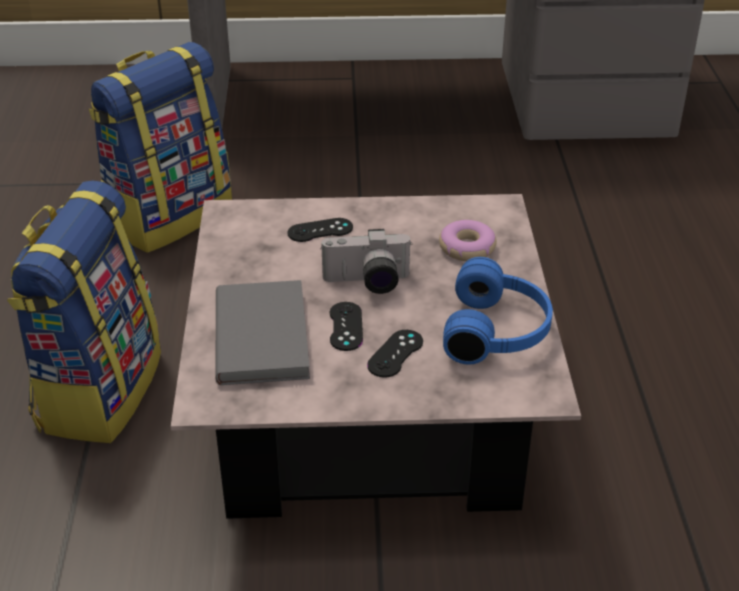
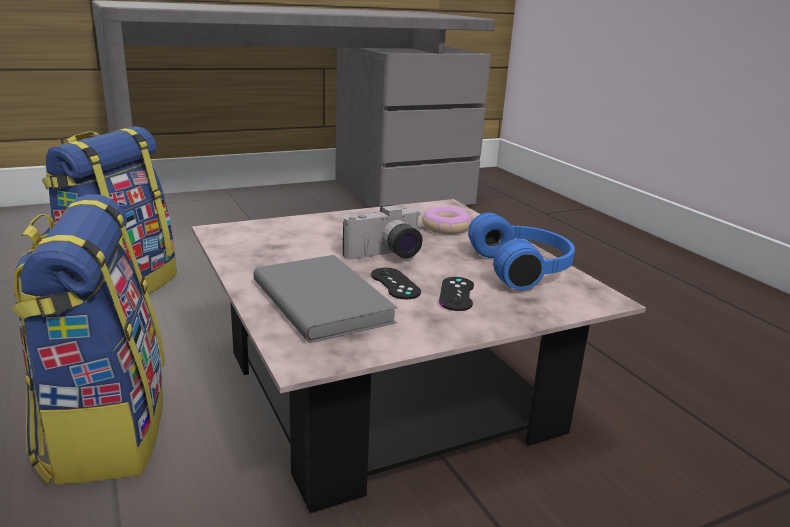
camera: 25 degrees left, 15 degrees down
(320, 230) = (315, 231): black game controller -> none

